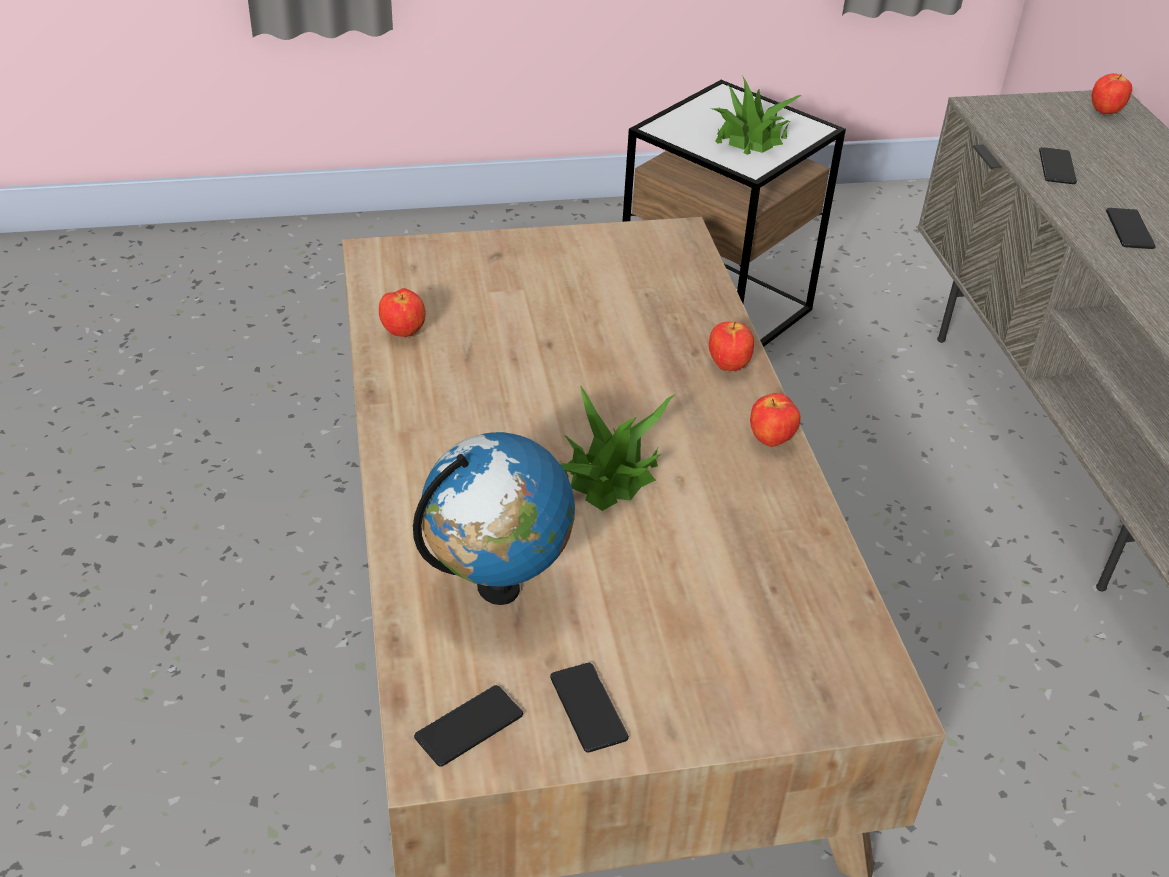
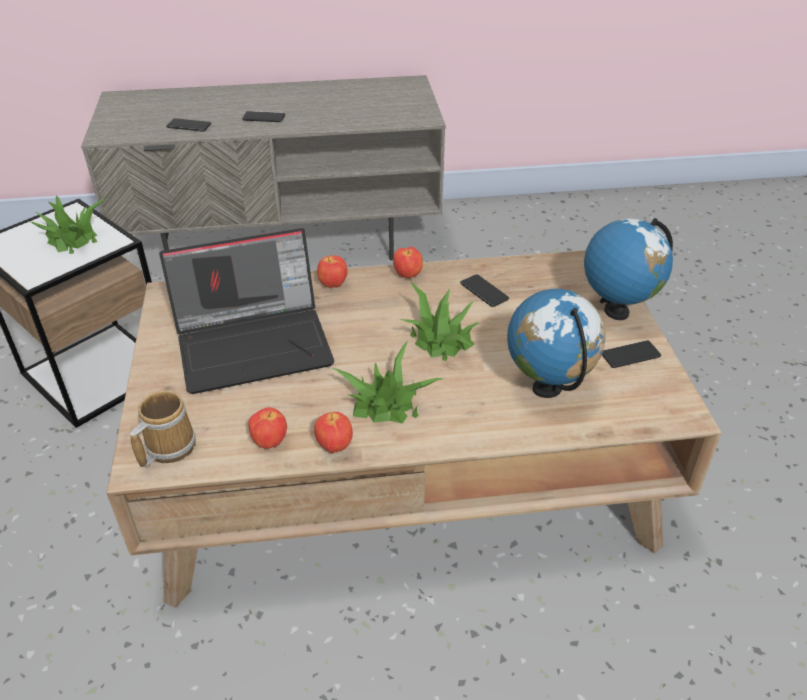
camera: 85 degrees left, 0 degrees up
(401, 265) = (167, 447): none -> mug
(468, 422) = (386, 403): none -> potted plant
(469, 726) = (657, 400): phone -> phone (484, 291)
(584, 308) = (255, 343): none -> laptop
(716, 706) = (616, 311): none -> globe
(1104, 112) = (129, 102): apple -> apple (334, 446)

